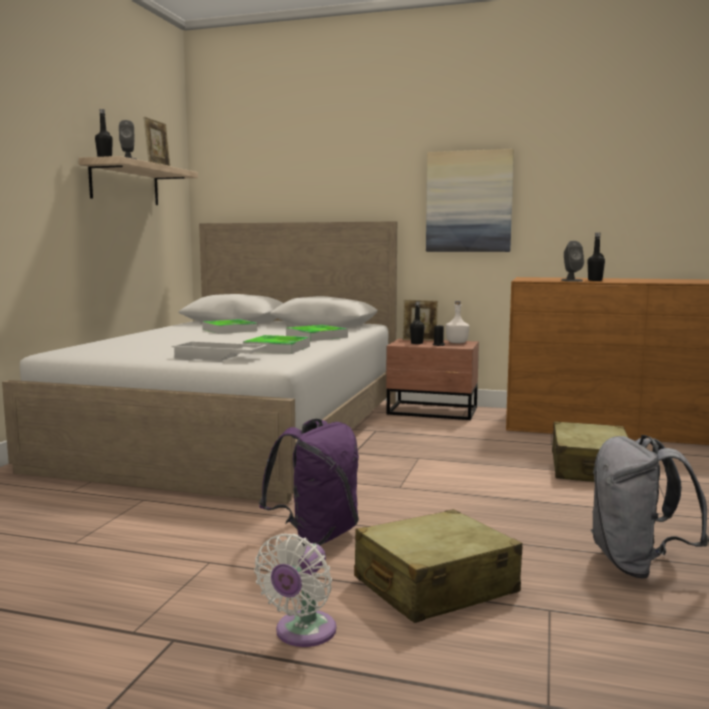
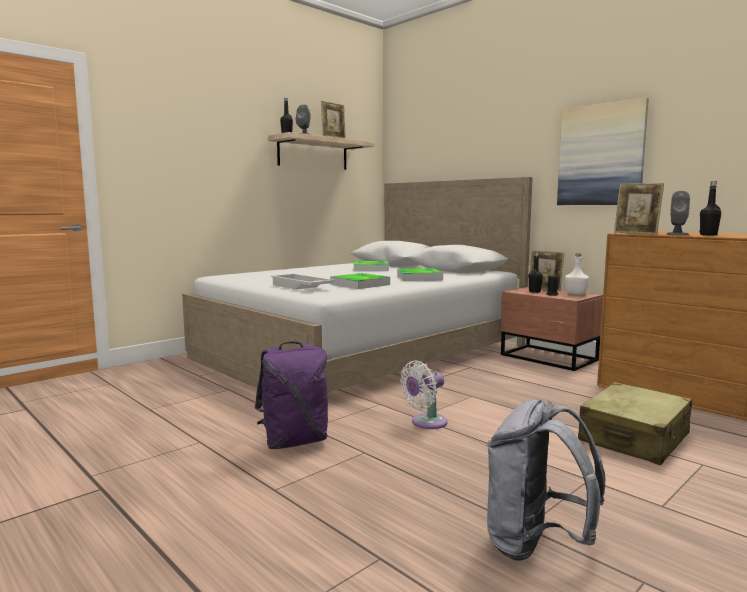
camera: 30 degrees right, 0 degrees up
(302, 633) = (174, 510): white fan -> white fan (426, 423)
(434, 586) = (317, 506): beige suitcase -> none
(537, 280) = (636, 233): none -> picture frame

